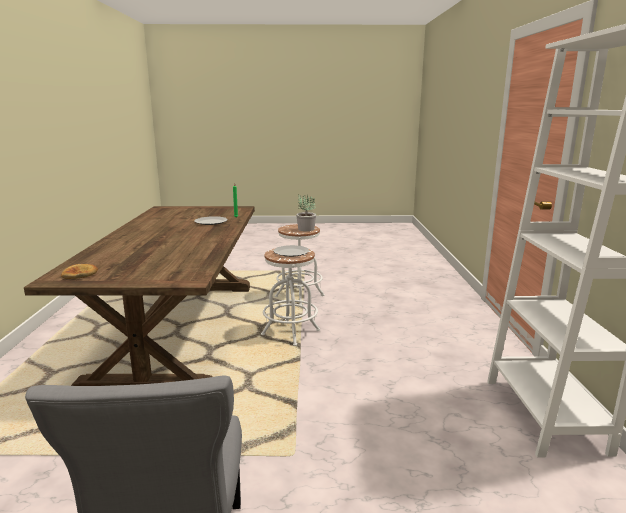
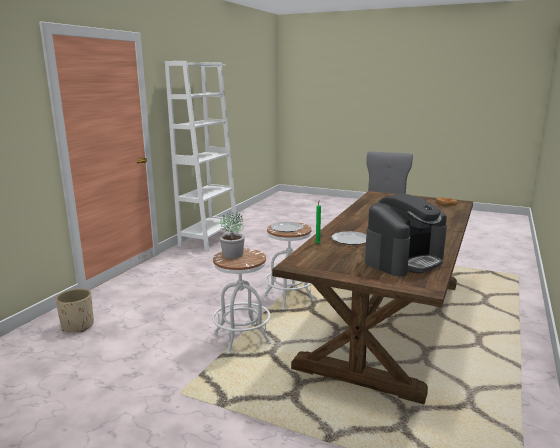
camera: 155 degrees left, 0 degrees up
(169, 216) = (404, 260): none -> coffee machine
(426, 282) = (77, 326): none -> beige planter

